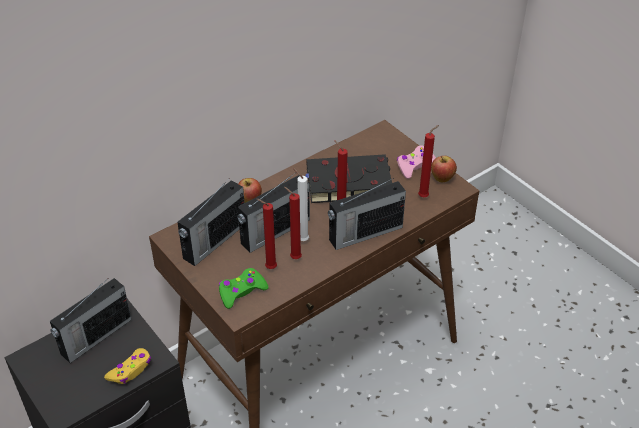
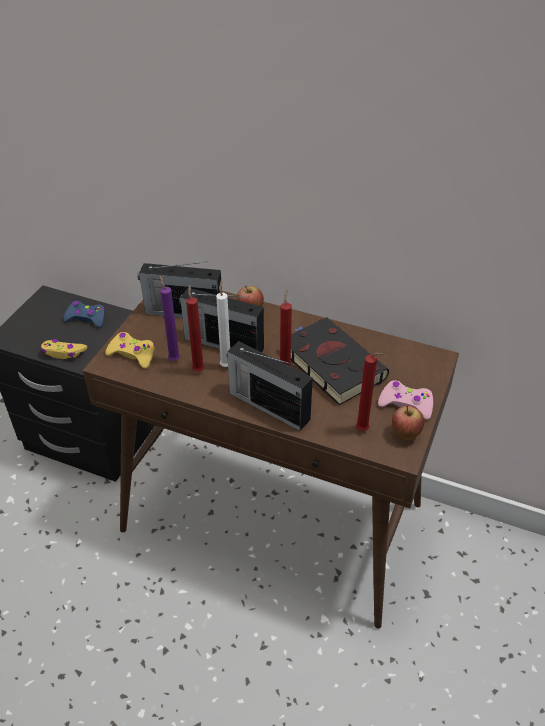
camera: 60 degrees right, 0 degrees up
(95, 337) = (86, 318): radio -> blue game controller
(241, 291) = (132, 354): green game controller -> yellow game controller
(269, 268) = (173, 359): red candle -> purple candle

